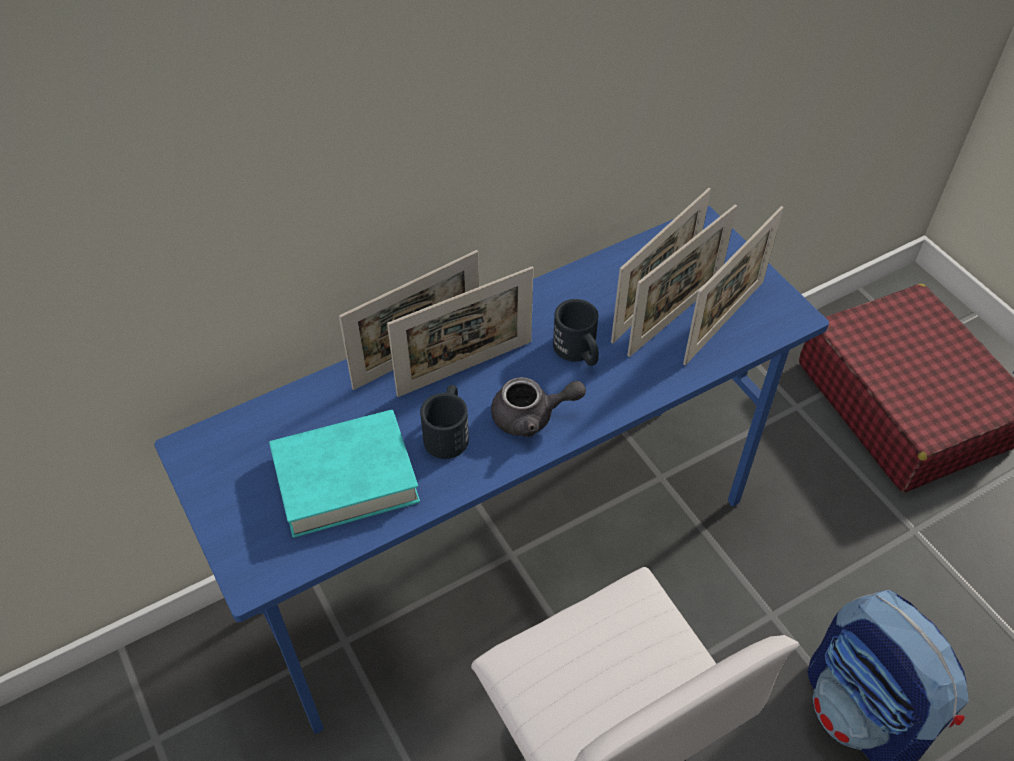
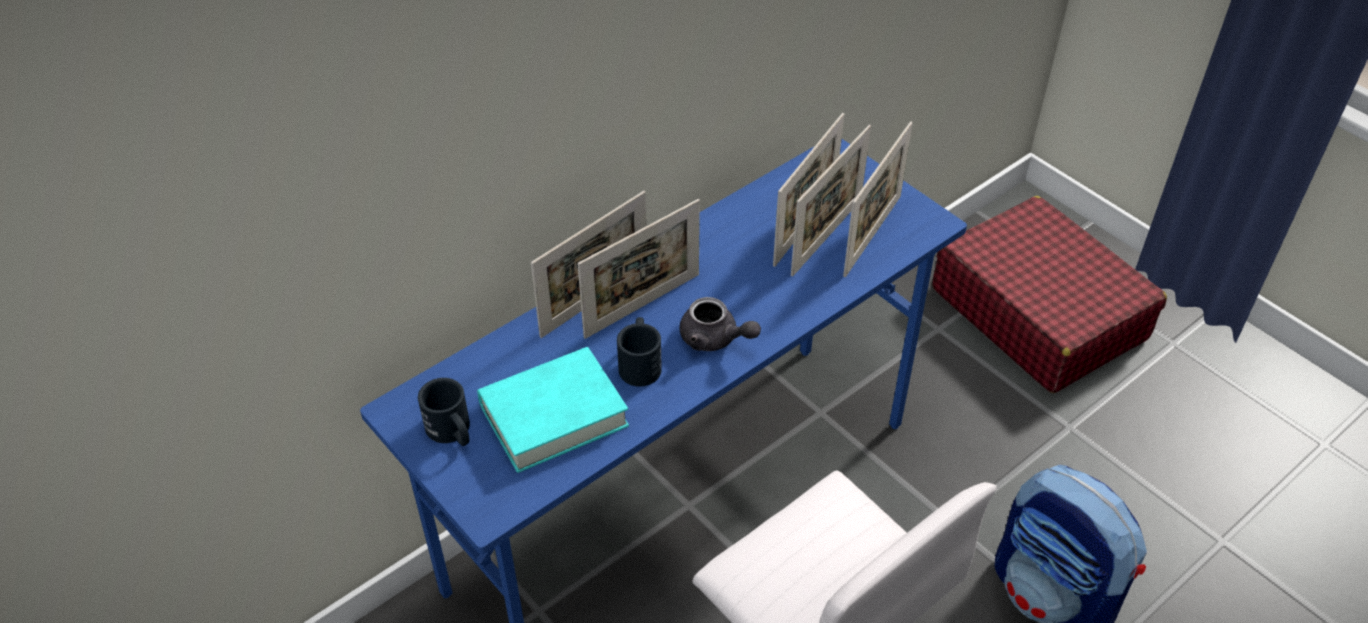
camera: 10 degrees left, 5 degrees down
(532, 416) = (715, 339): grey teapot -> grey teapot turned 45 degrees clockwise
(578, 352) = (745, 278): black mug -> black mug (452, 432)

